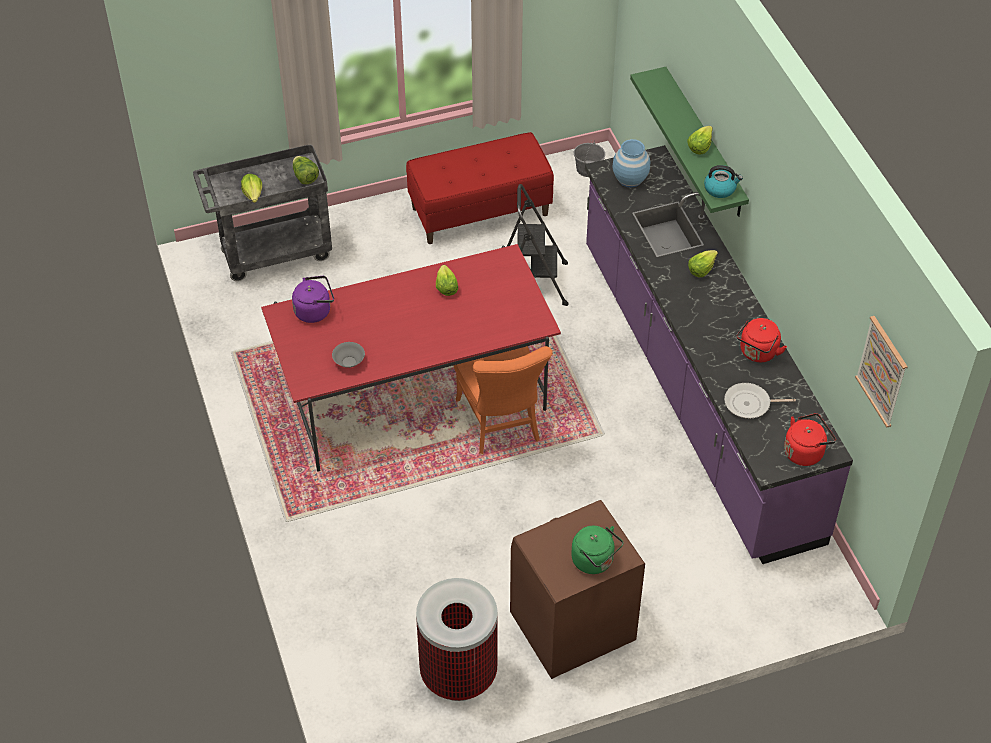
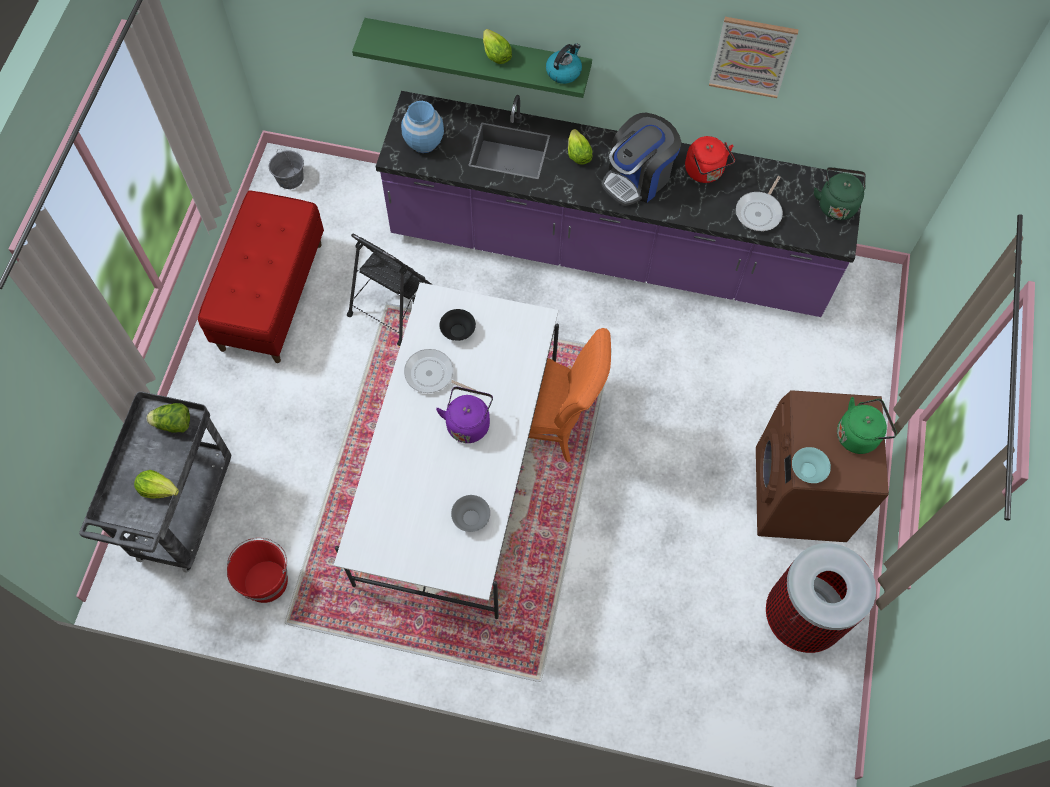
camera: 60 degrees left, 15 degrees up
(256, 325) = (265, 580): none -> red bucket
(315, 311) = (378, 514): purple kettle -> purple kettle (468, 423)
(414, 392) = (457, 478): red dining table -> white dining table
(446, 287) = (432, 375): lettuce -> frying pan
(493, 284) = (457, 331): none -> black bowl
(536, 539) = (808, 470): none -> turquoise bowl
(712, 314) = (638, 178): none -> coffee machine
(805, 451) = (836, 204): red kettle -> green kettle
(882, 371) = (907, 82): picture -> picture (752, 56)

